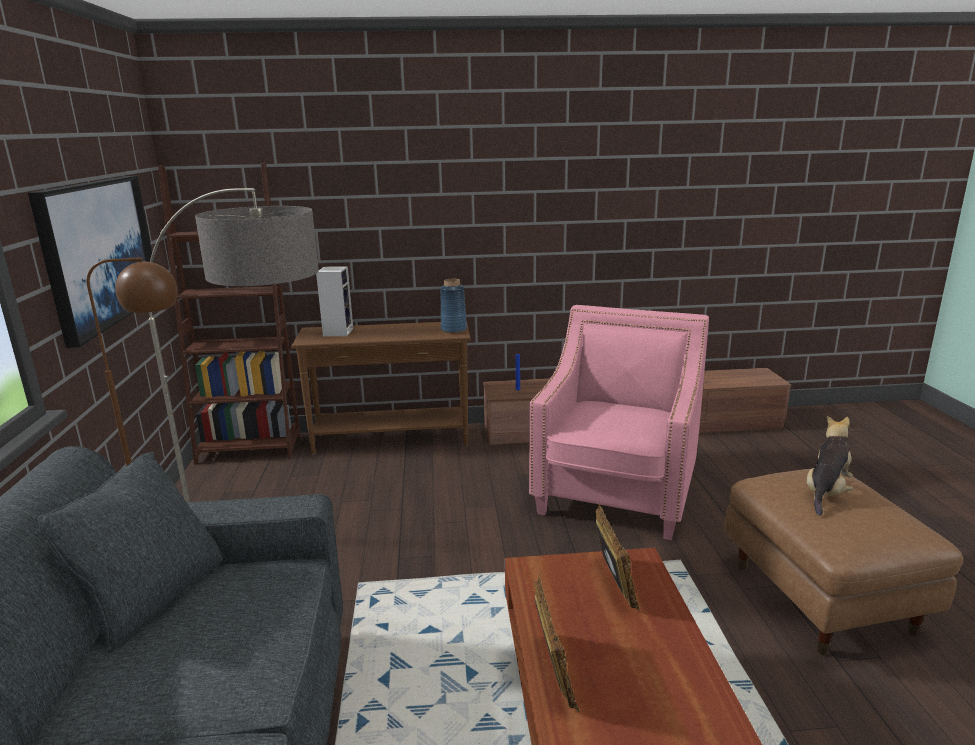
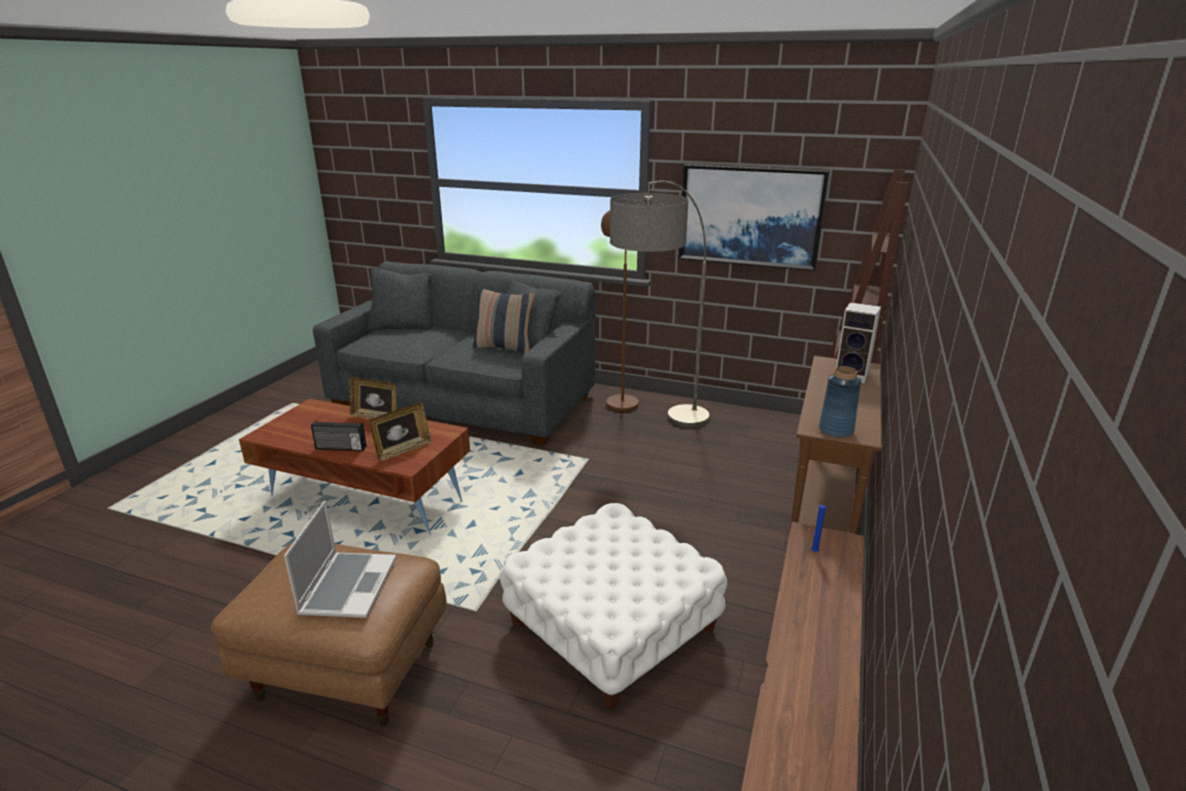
camera: 115 degrees right, 5 degrees up
(199, 606) = (504, 347): none -> pillow
(613, 584) = (403, 450): picture frame -> picture frame turned 60 degrees counterclockwise
(616, 494) = (612, 626): pink armchair -> white ottoman
(675, 651) = (340, 448): none -> radio
(826, 492) = (348, 585): plush toy -> laptop

